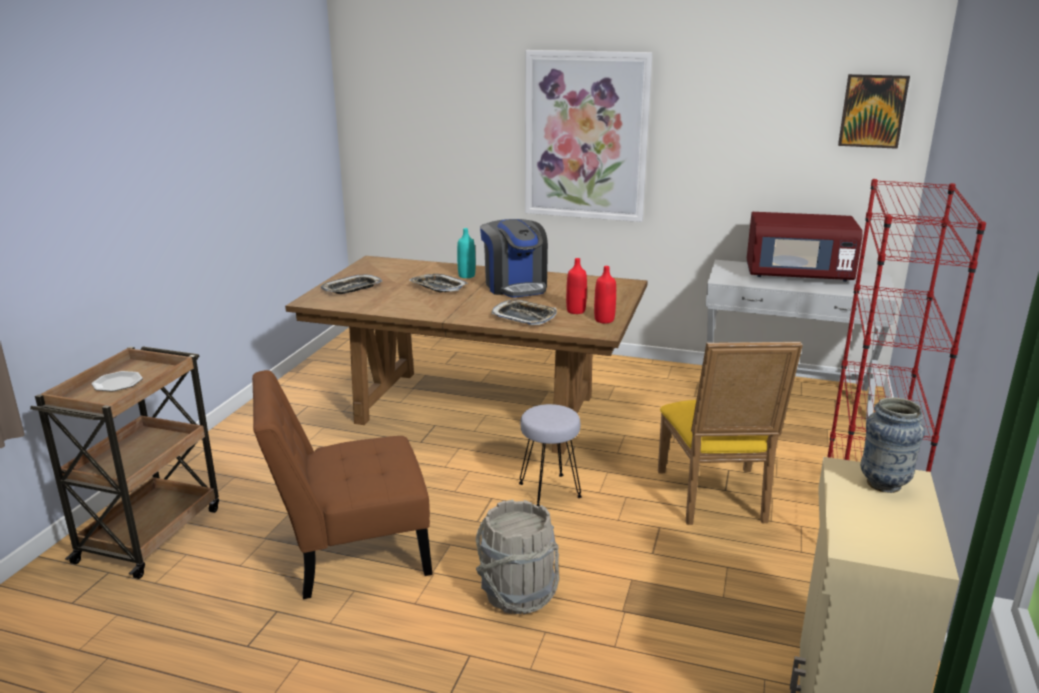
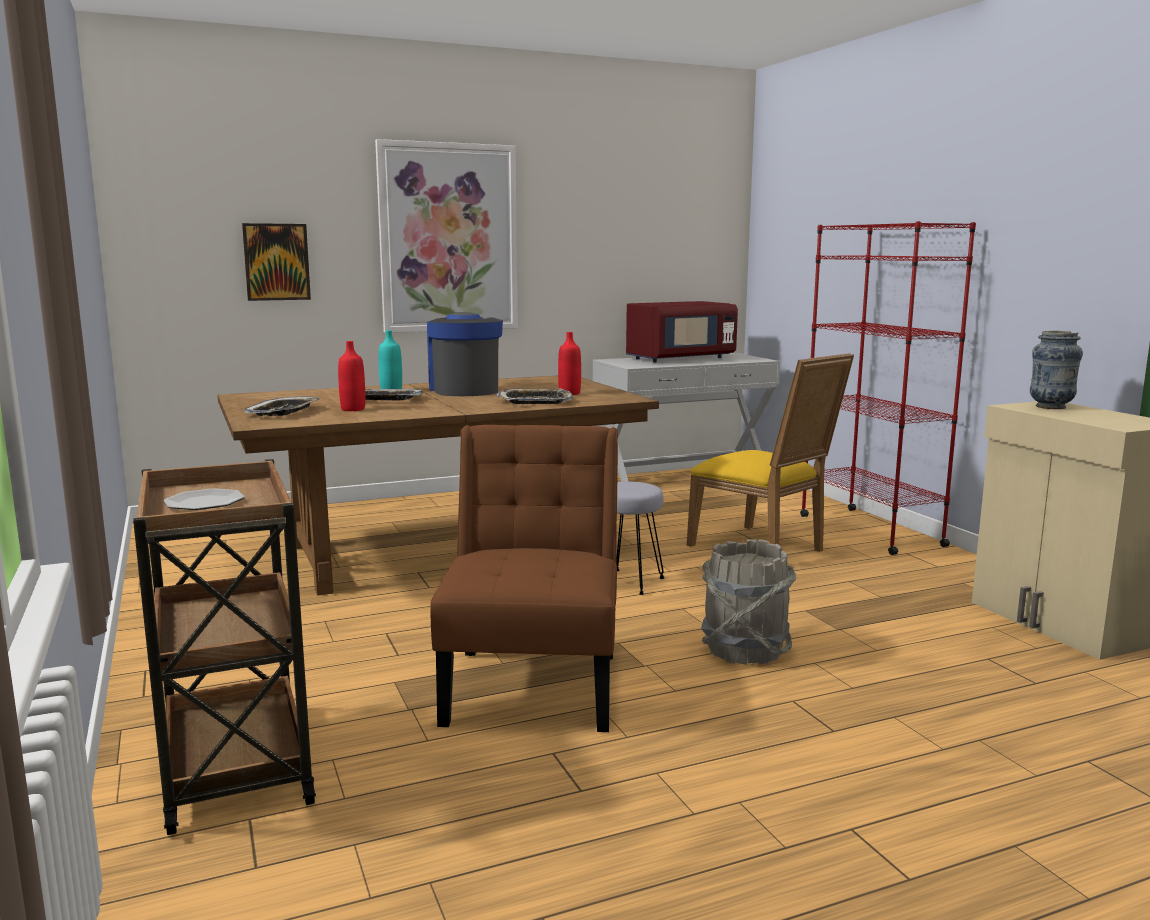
camera: 40 degrees left, 10 degrees down
(350, 552) = (534, 683): brown chair -> brown chair turned 150 degrees clockwise
(515, 286) = (464, 390): coffee machine -> coffee machine turned 135 degrees counterclockwise
(604, 320) = (610, 394): red bottle -> red bottle (353, 409)
(872, 111) = (706, 204): picture -> picture (276, 262)

